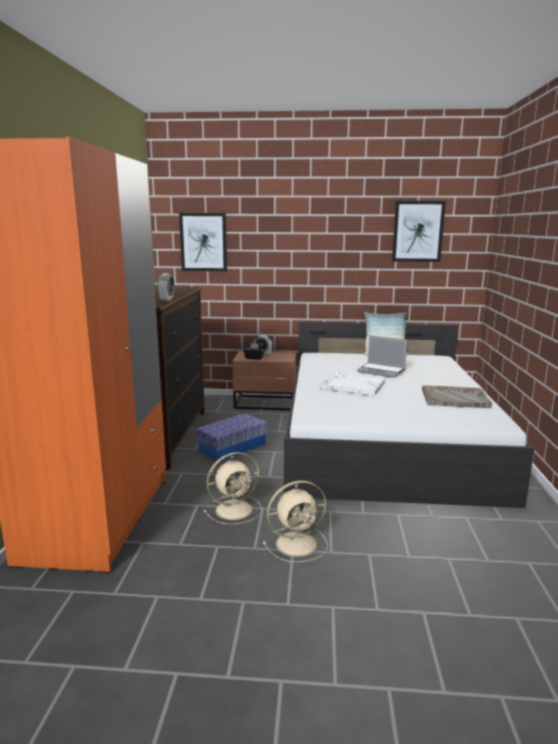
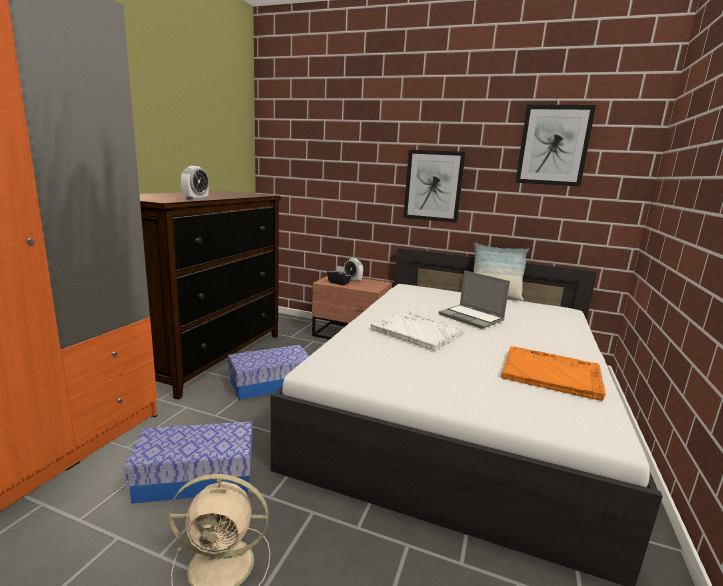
camera: 15 degrees right, 0 degrees up
(203, 242) = (303, 150): picture -> picture (433, 186)
(235, 509) = (196, 477): beige fan -> storage box
(455, 398) = (552, 374): grey tray -> orange tray

